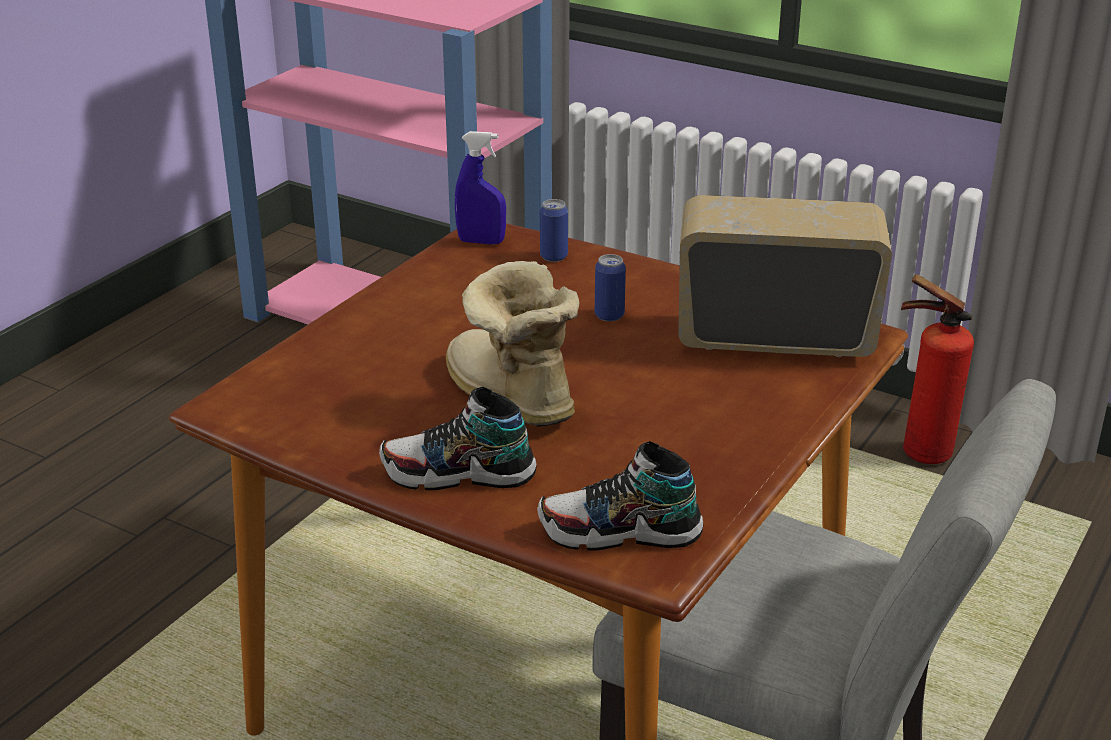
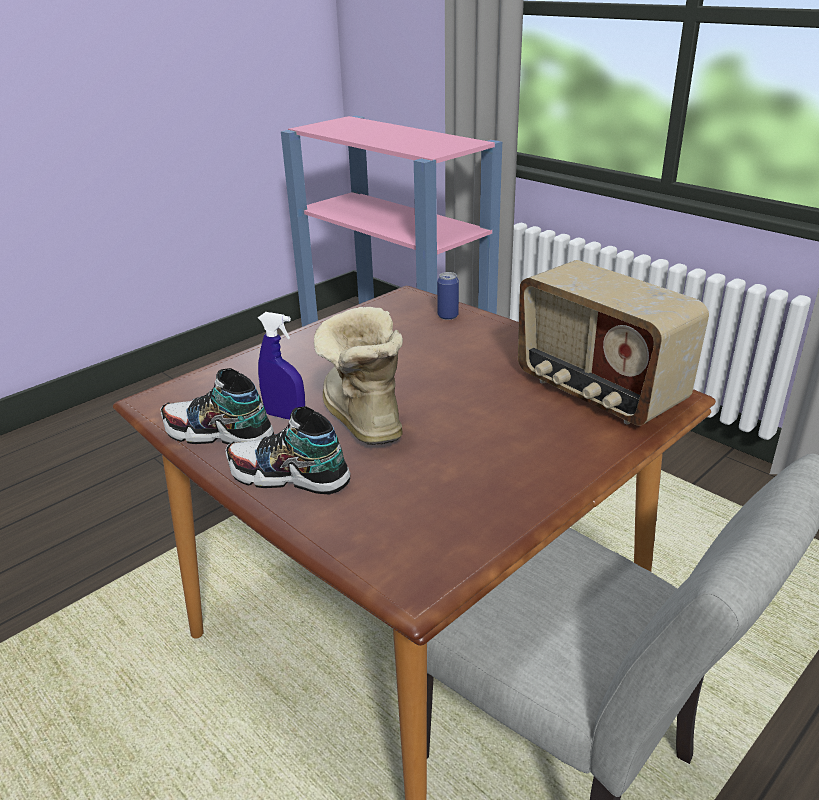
camera: 15 degrees right, 0 degrees up
(481, 242) = (400, 302): blue spray bottle -> blue spray bottle (285, 416)
(609, 315) = (470, 362): can -> none
(620, 533) = (395, 549): shoe -> shoe (218, 435)
(775, 337) = (597, 392): radio -> radio turned 150 degrees counterclockwise
(919, 452) = (739, 491): fire extinguisher -> none

